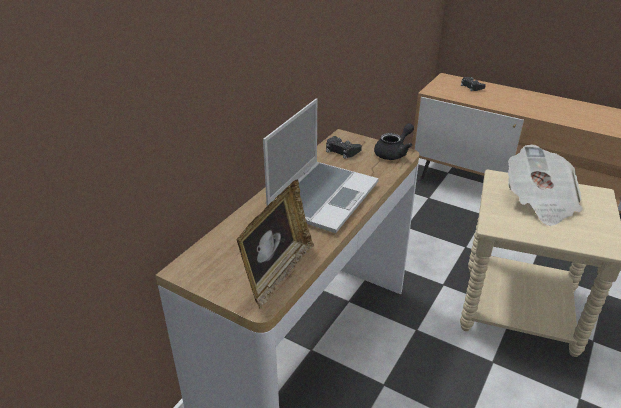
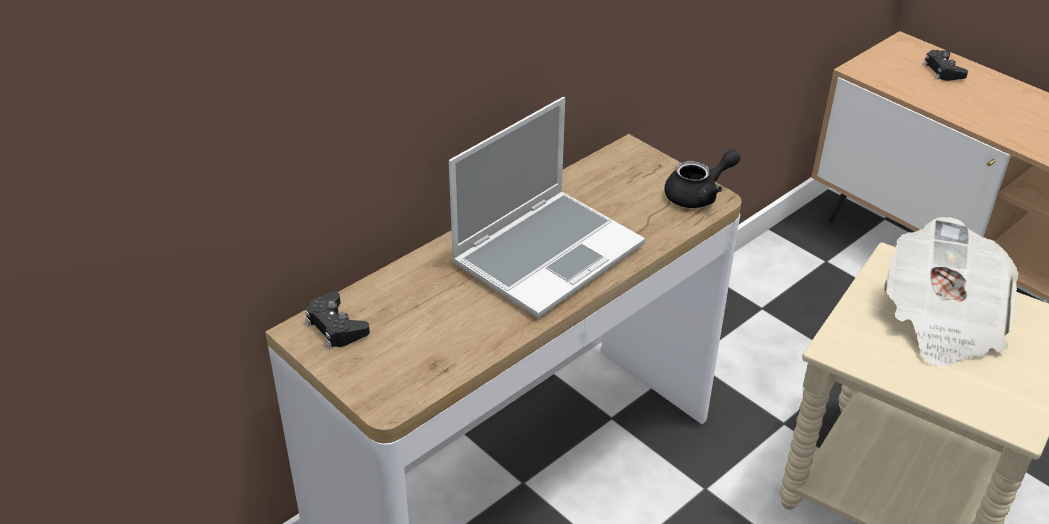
camera: 15 degrees right, 5 degrees up
(277, 273) = (430, 363): picture frame -> none
(341, 150) = (615, 176): black game controller -> black game controller (336, 327)

